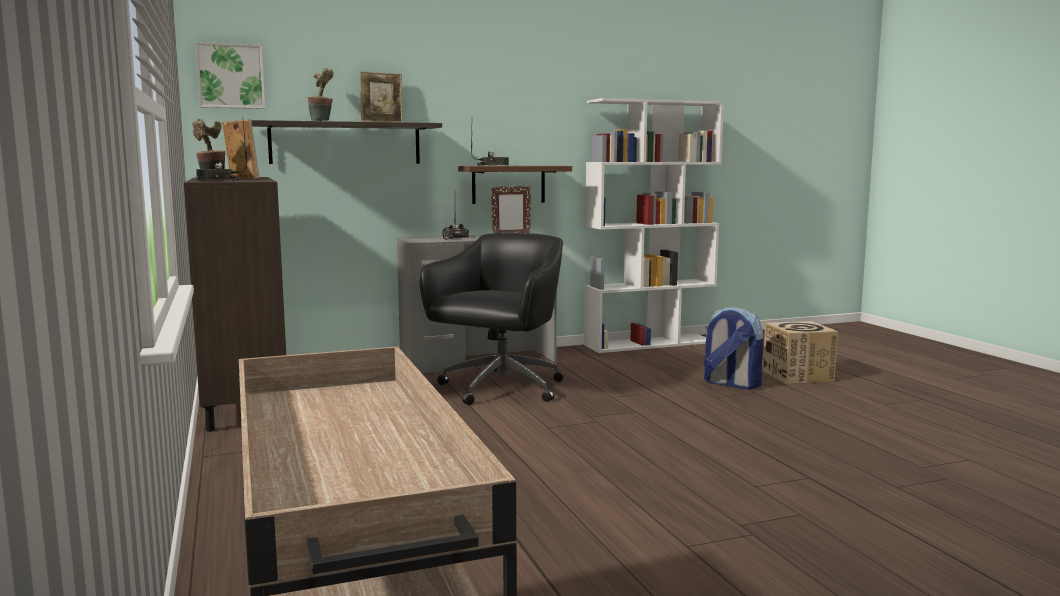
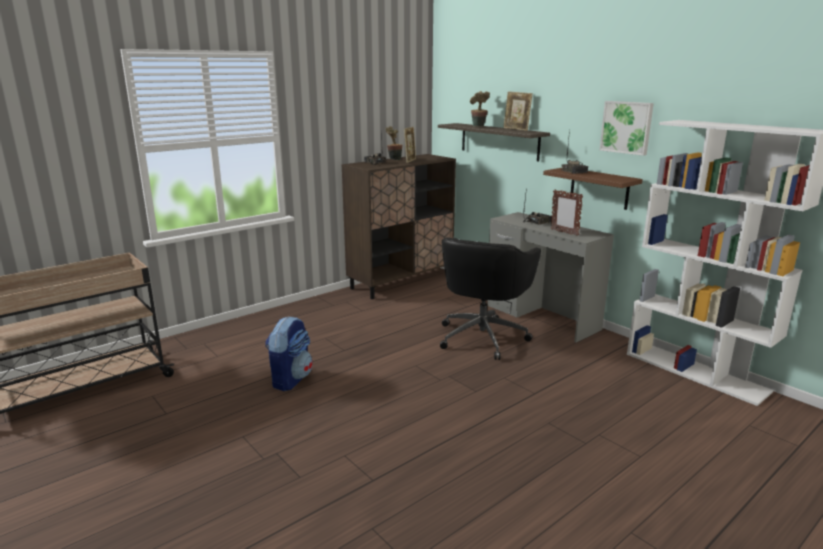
camera: 70 degrees right, 10 degrees up
(231, 76) = (450, 94): picture -> picture (627, 127)
(500, 389) = (483, 336): black office chair -> black office chair turned 105 degrees clockwise
(730, 384) = (601, 427): backpack -> backpack (290, 379)
(797, 376) = (681, 467): cardboard box -> none

